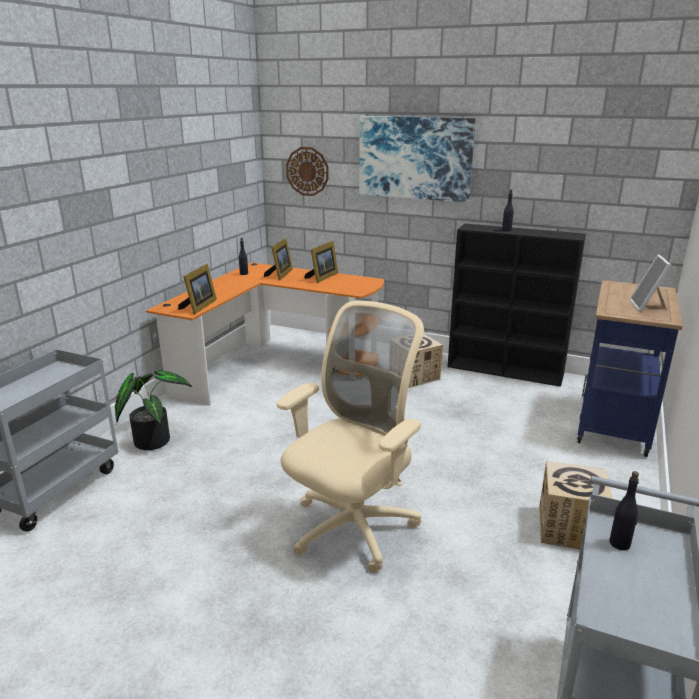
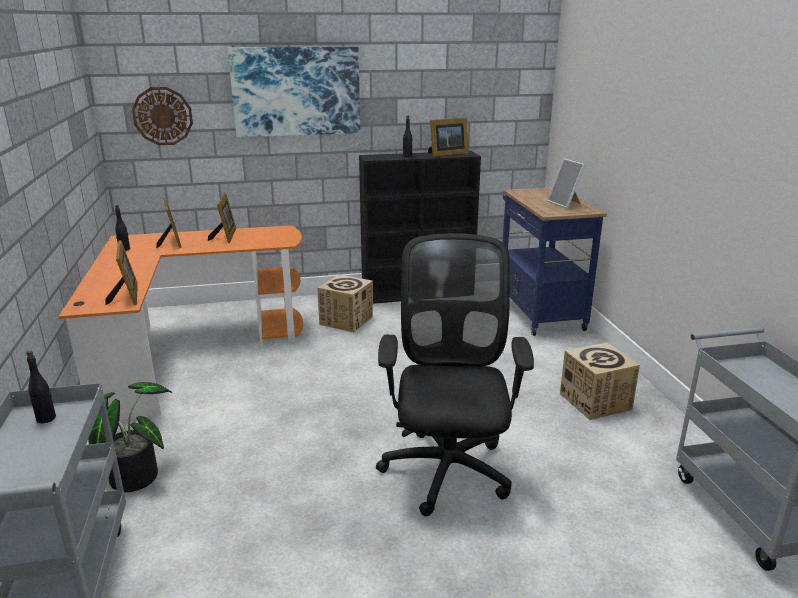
camera: 35 degrees left, 0 degrees up
(350, 533) = (449, 476): beige office chair -> black office chair
(550, 233) = (446, 154): none -> picture frame
(620, 543) = (741, 376): black bottle -> black bottle (46, 418)

